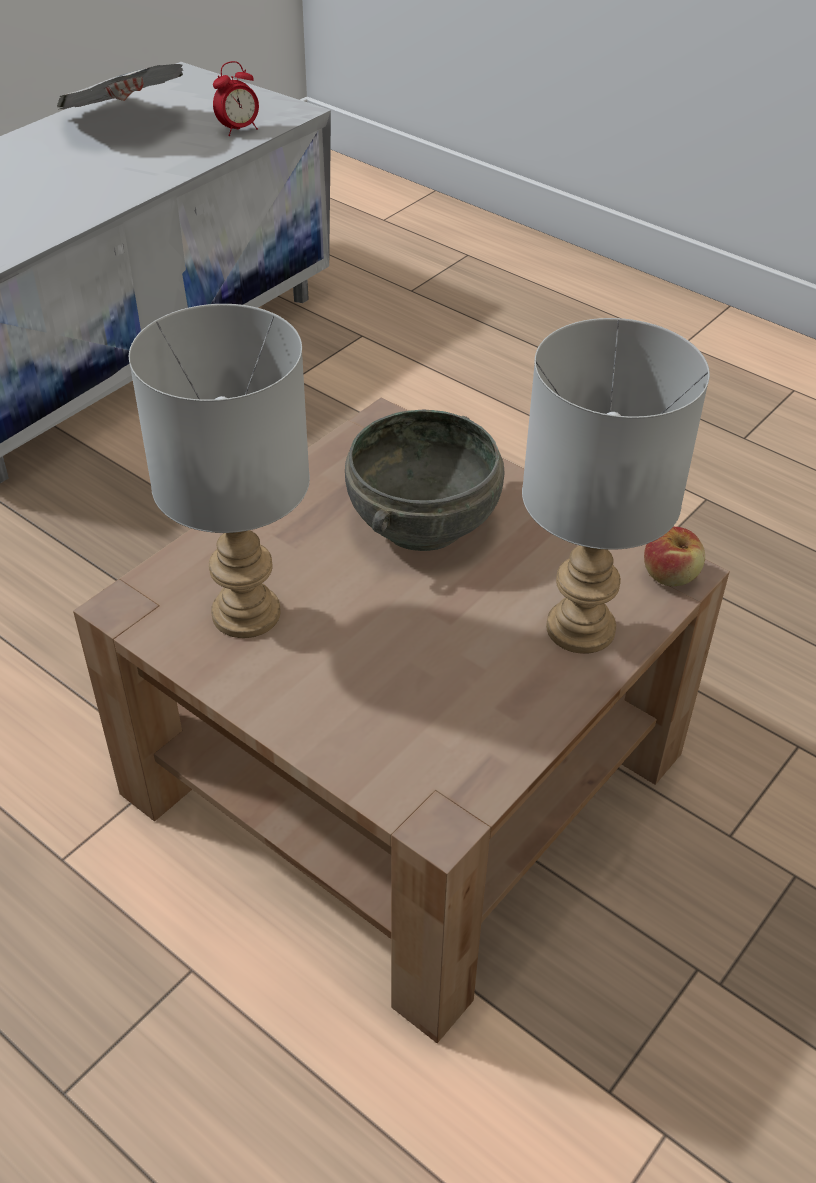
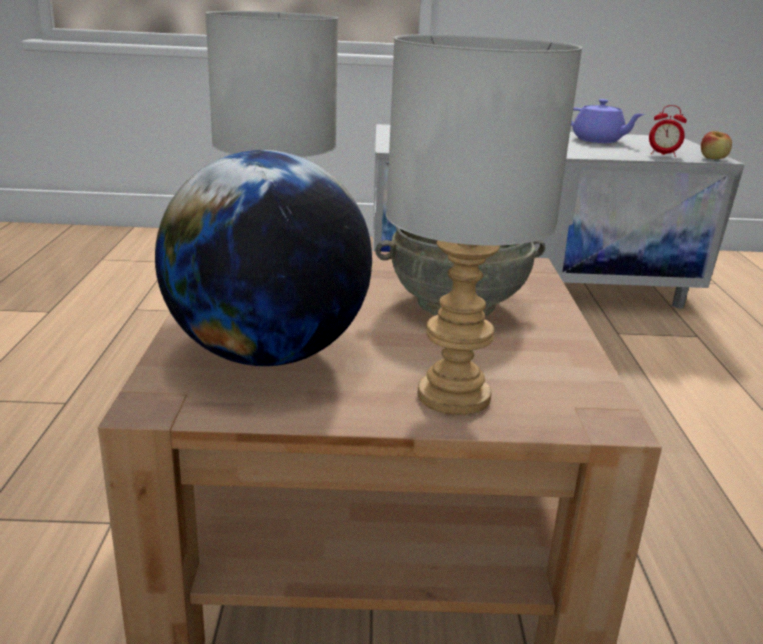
camera: 50 degrees right, 20 degrees down
(124, 124) = (598, 140): newspaper -> purple teapot
(410, 702) = (268, 355): none -> globe
(670, 575) = (594, 417): apple -> apple (713, 158)

